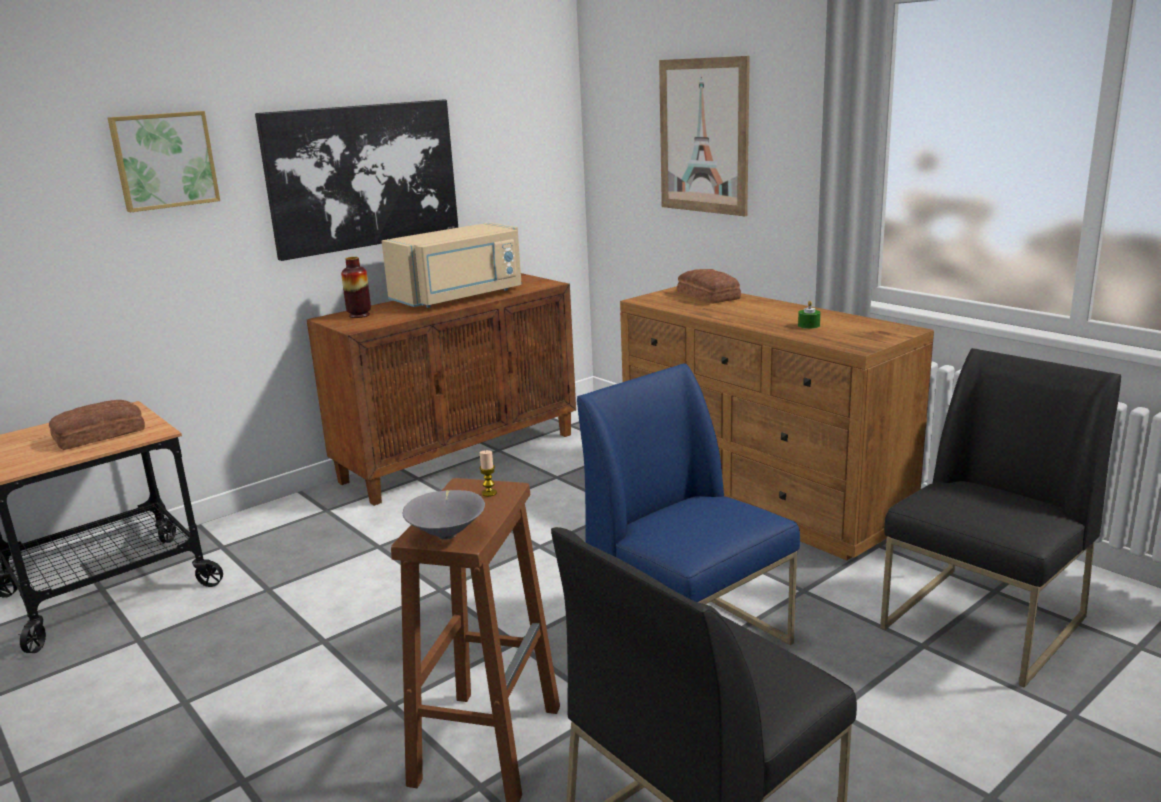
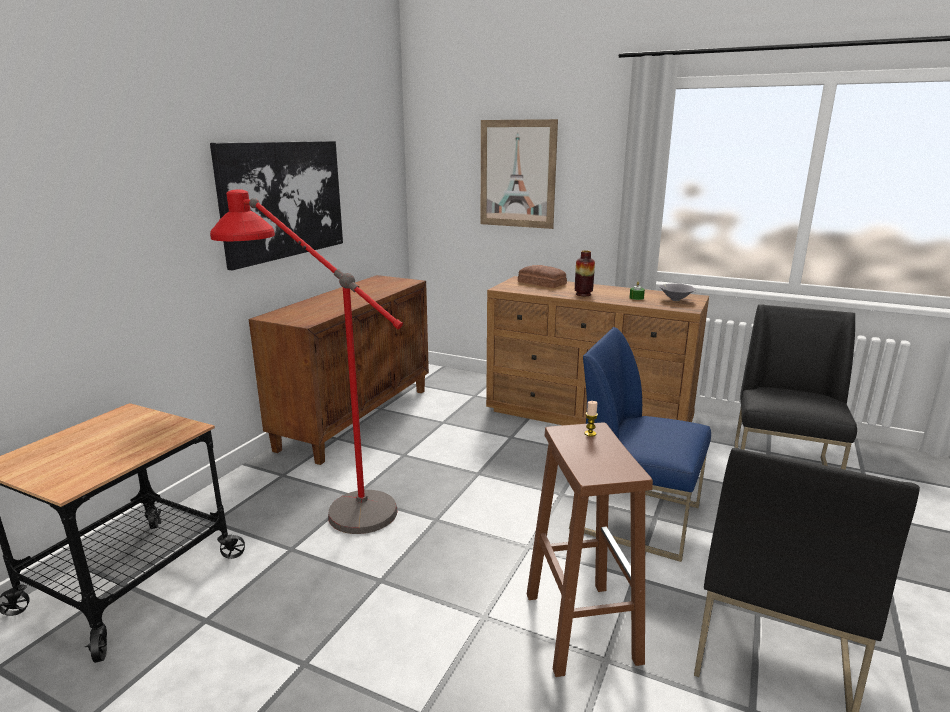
camera: 25 degrees left, 0 degrees up
(98, 435) = (127, 438): bread -> none
(164, 160) = (141, 181): picture -> none
(345, 545) = (325, 499): none -> red floor lamp
(359, 315) = (293, 312): vase -> vase (583, 294)
(447, 534) = (609, 469): grey bowl -> grey bowl (674, 300)
(460, 297) = (357, 294): beige microwave -> none

